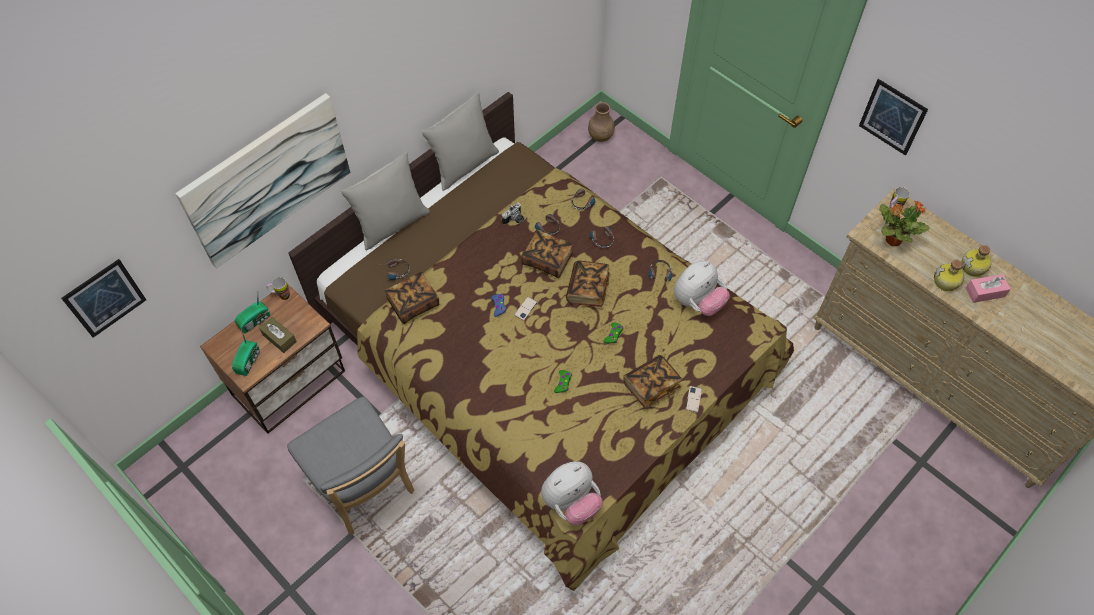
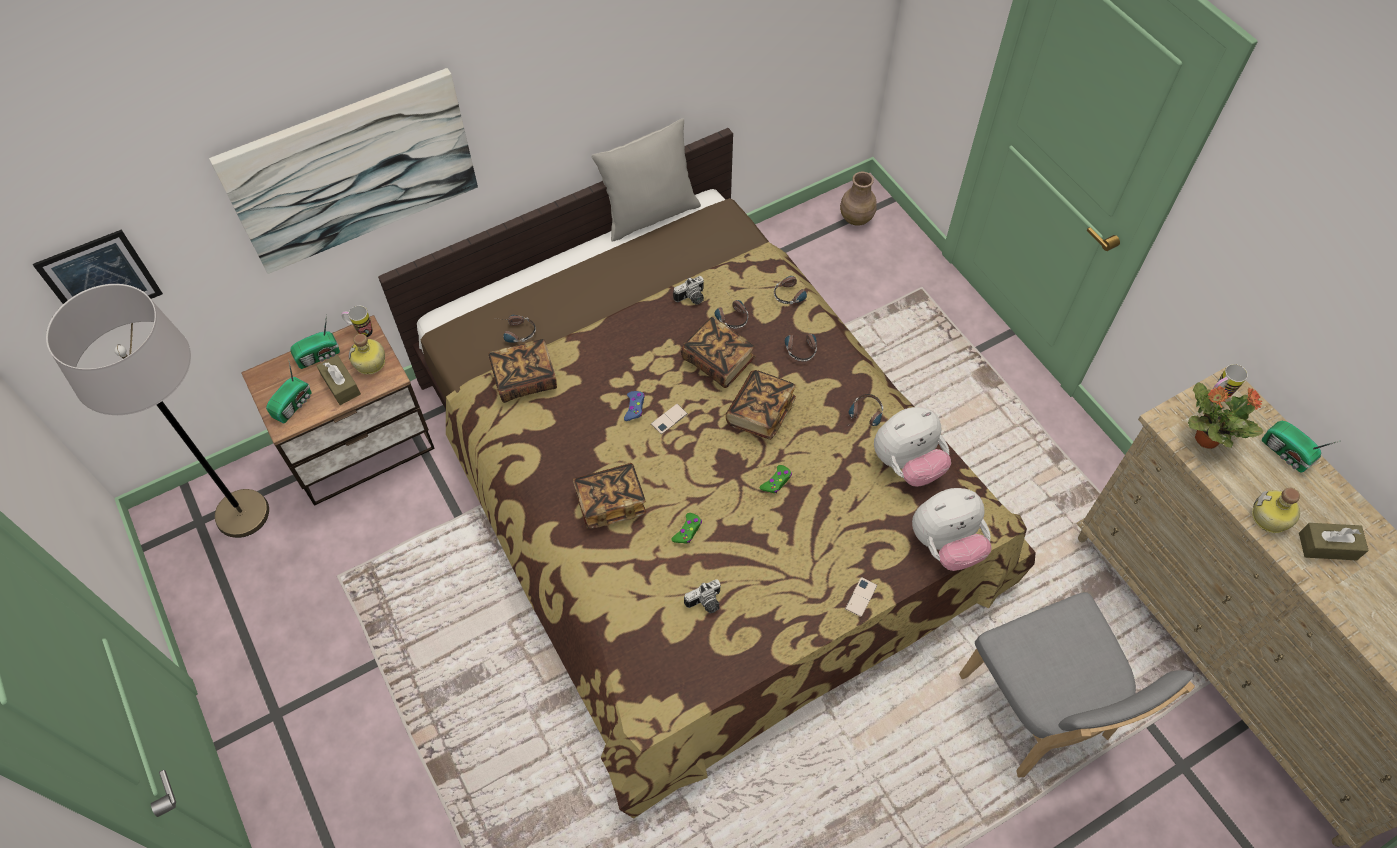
camera: 15 degrees right, 0 degrees up
(215, 453) = (243, 514): none -> grey floor lamp
(364, 487) = (410, 605): grey chair -> grey chair (1038, 712)
(392, 224) = (532, 271): grey pillow -> none
(571, 502) = (648, 697): plush toy -> plush toy (945, 544)
(591, 429) = (705, 603): none -> camera
(651, 386) = (806, 565): book -> book (610, 503)
(892, 117) = (1246, 259): picture -> none
(945, 238) = (1286, 454): none -> radio
(973, 268) = (1319, 506): bottle -> bottle (370, 363)
(985, 292) = (1327, 546): pink tissue box -> brown tissue box

